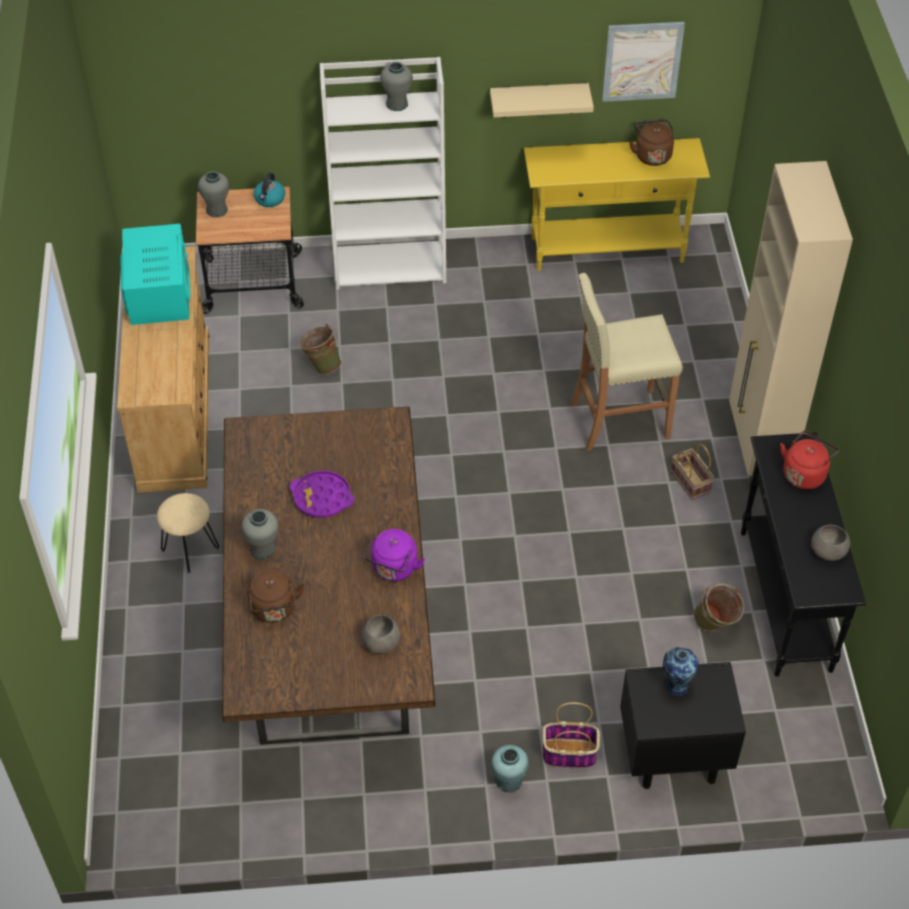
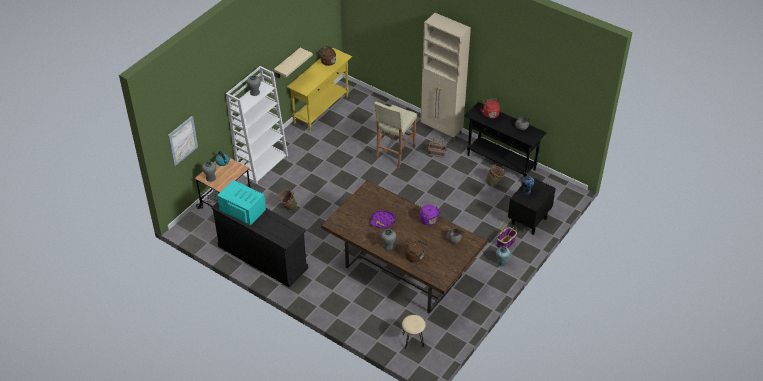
camera: 50 degrees left, 5 degrees down
(174, 409) = (262, 257): beige dresser -> black dresser
(190, 549) = (330, 287): beige stool -> beige stool (412, 340)
(642, 61) = (313, 28): picture -> picture (182, 140)

